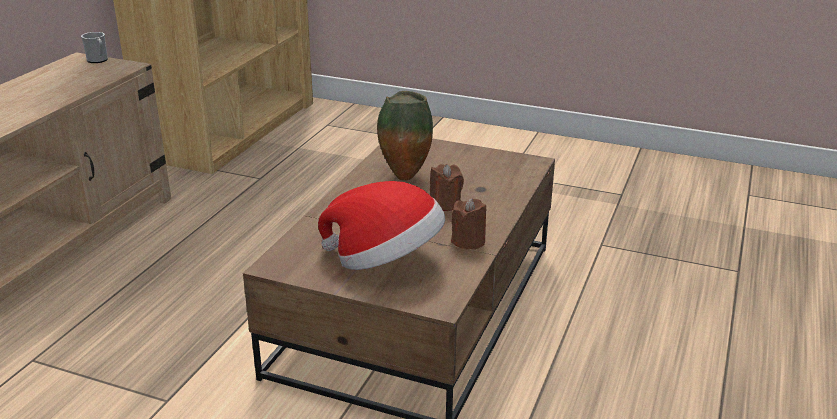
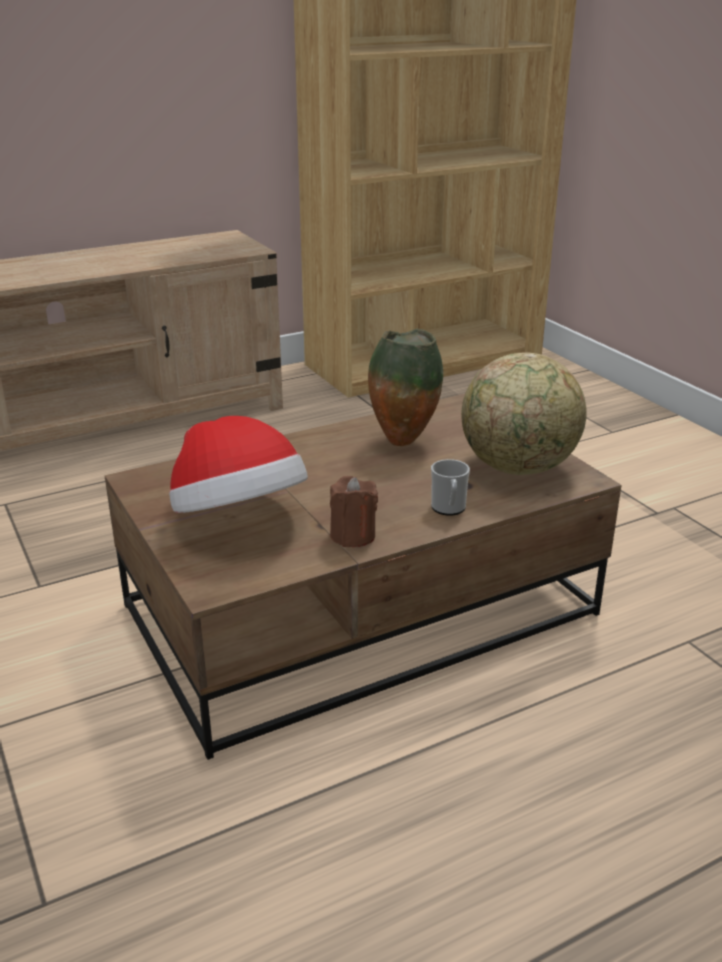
camera: 40 degrees right, 0 degrees up
(98, 60) = (239, 240): mug -> mug (449, 509)
(445, 204) = (396, 486): brown candle -> none
(493, 168) = (518, 468): none -> globe

